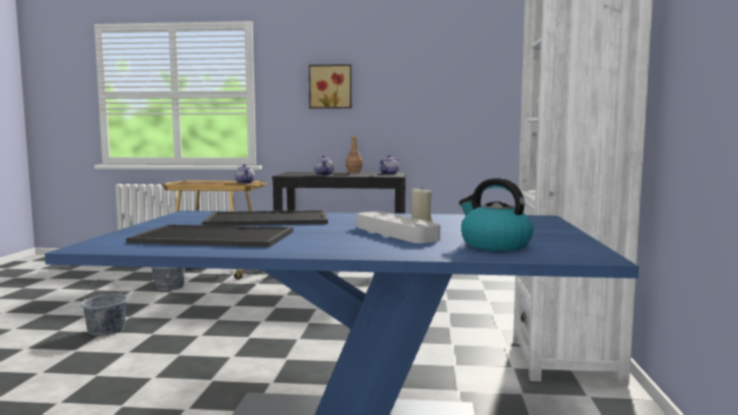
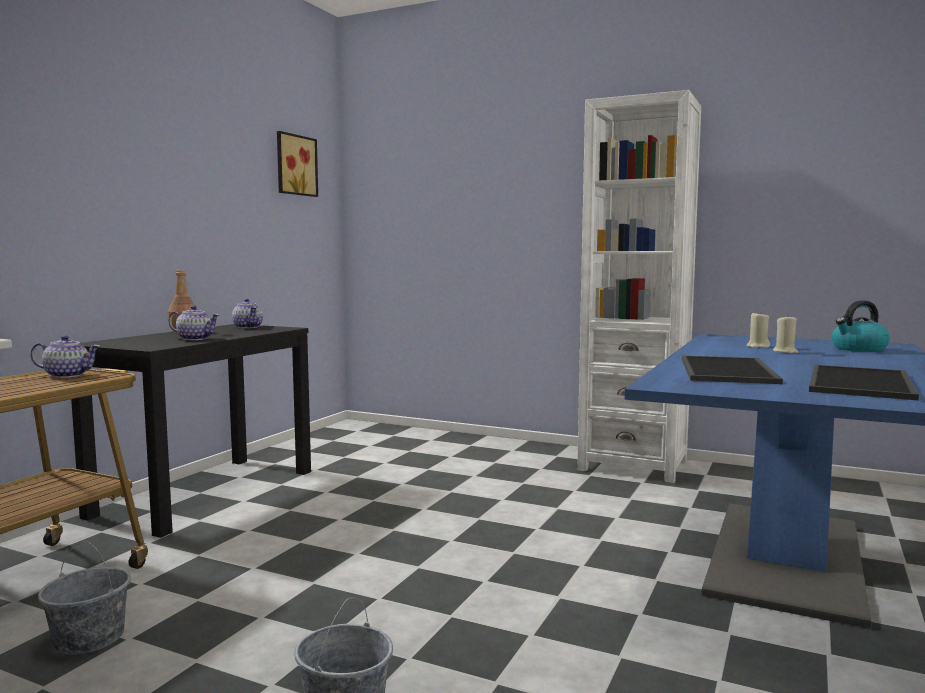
camera: 70 degrees left, 0 degrees up
(330, 86) = (123, 182): picture -> picture (294, 165)
(396, 233) = (812, 356): grey tray -> none
(455, 224) = (757, 346): none -> beige candle

